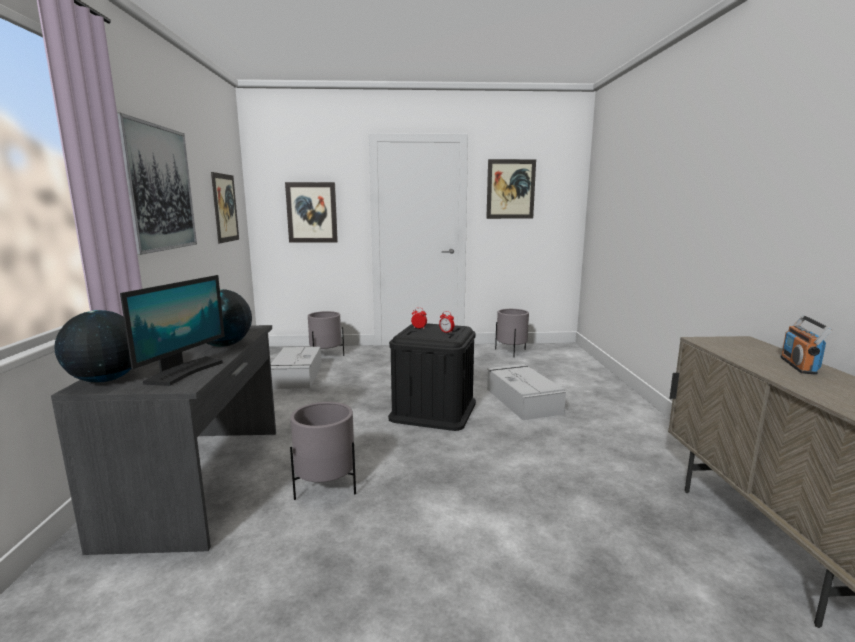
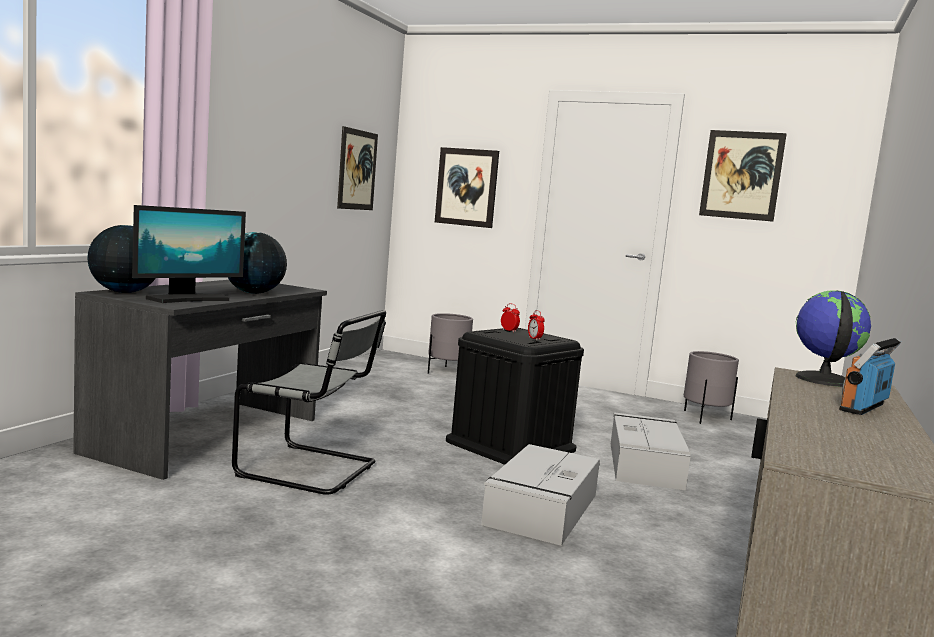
camera: 25 degrees right, 5 degrees down
(158, 188) = (260, 134): picture -> none
(296, 376) = (391, 382): grey storage box -> grey storage box (541, 510)
(326, 487) = (312, 470): grey planter -> grey chair
(723, 342) = (822, 380): none -> globe

